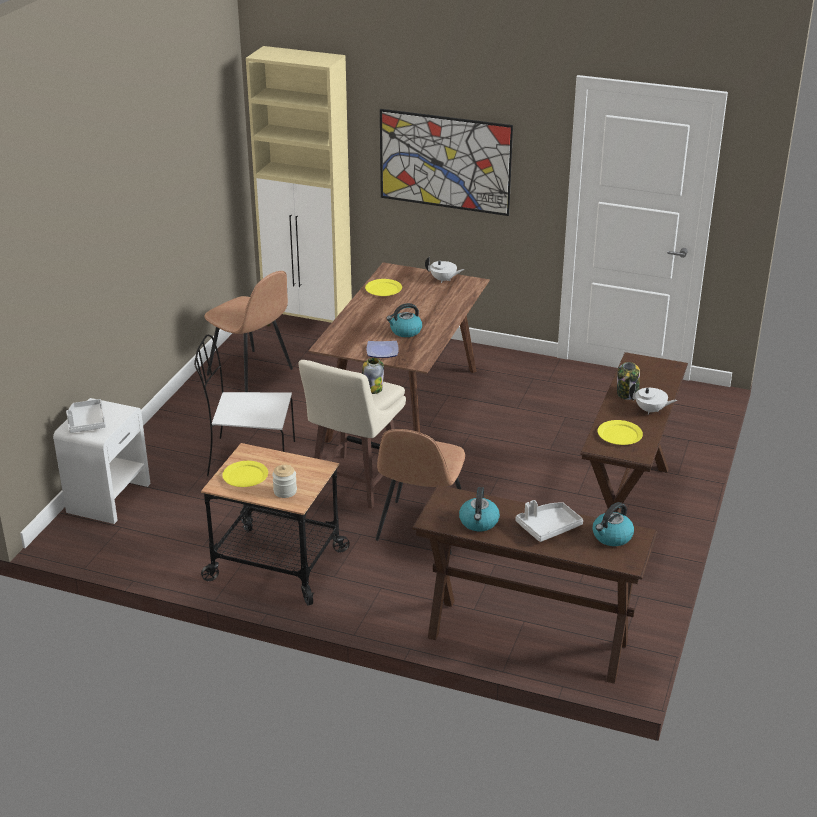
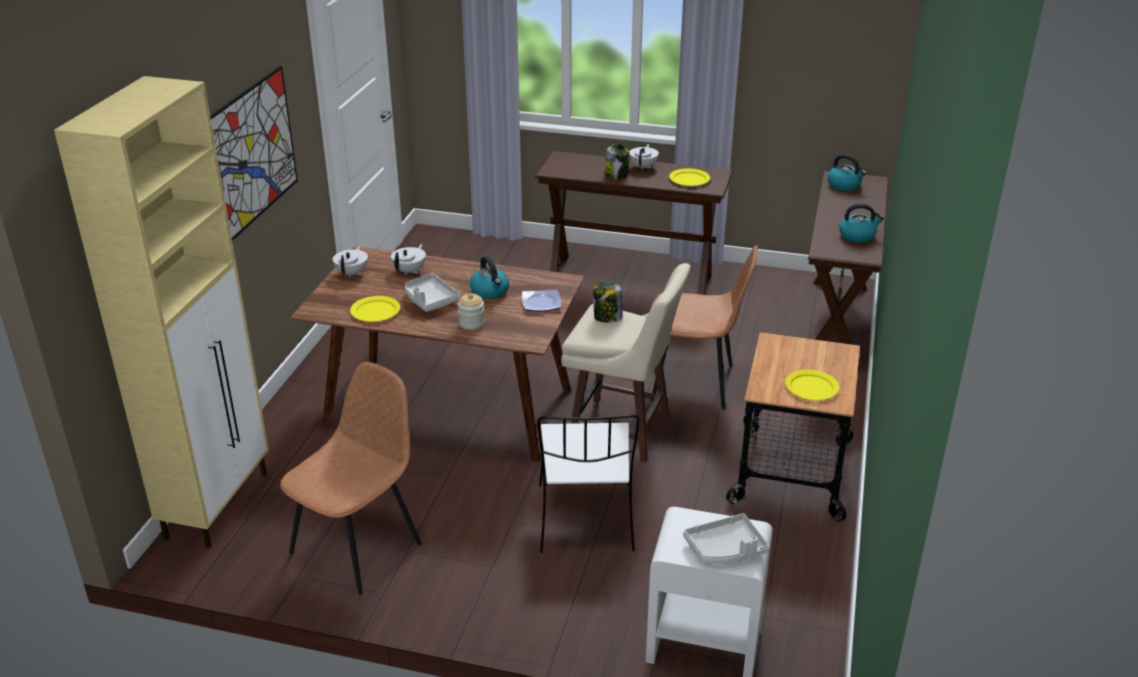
camera: 95 degrees left, 0 degrees up
(285, 491) = (827, 359): jar -> jar (471, 323)
(444, 300) = (410, 271): none -> white teapot
(548, 527) = (846, 208): grey tray -> grey tray (430, 300)

